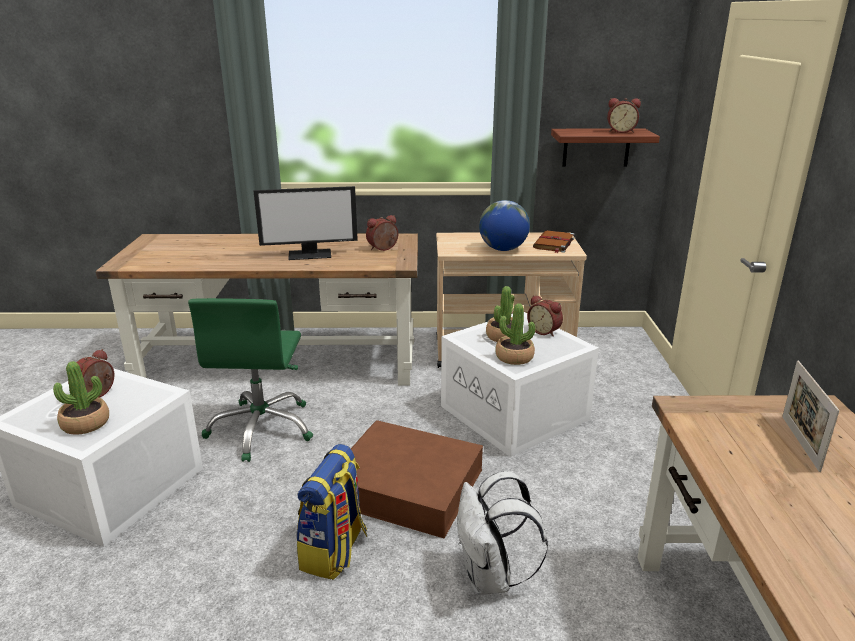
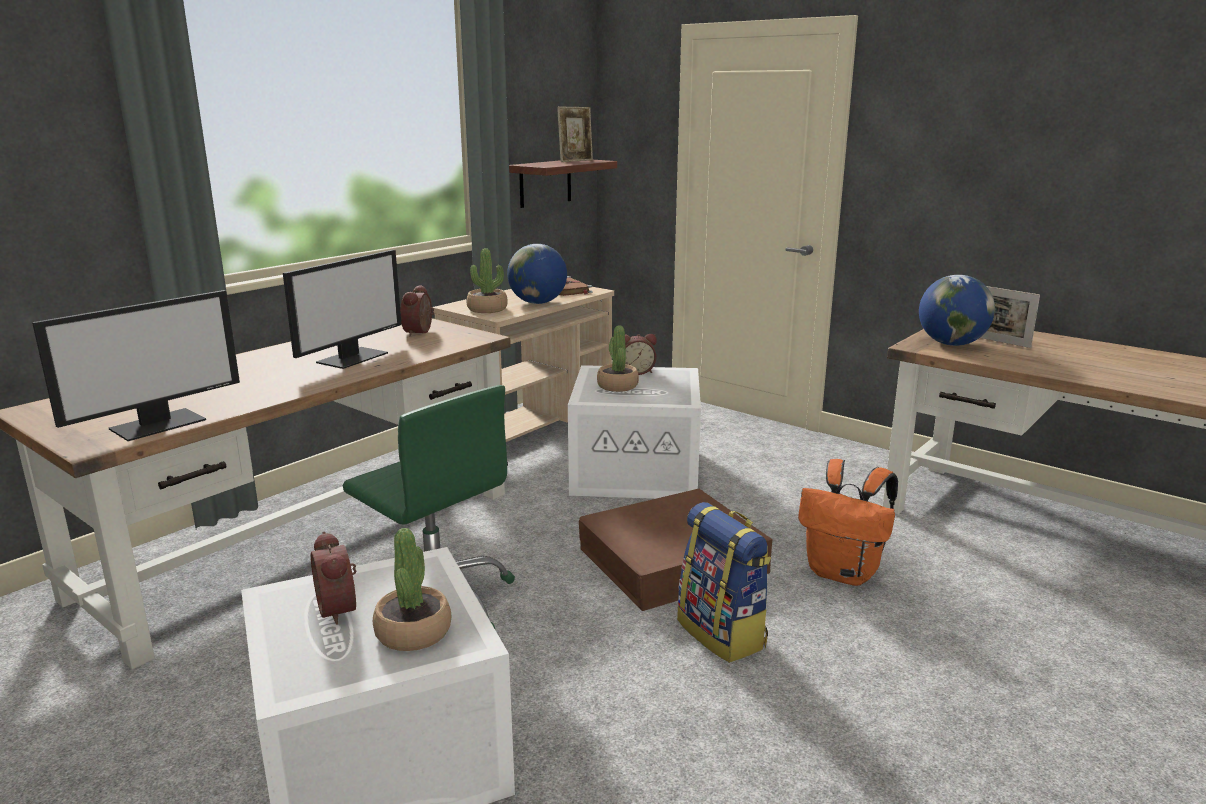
camera: 50 degrees left, 5 degrees down
(159, 263) = (158, 424): none -> monitor
(491, 578) = (844, 573): white backpack -> orange backpack
(514, 357) = (662, 395): potted plant -> potted plant (487, 309)
(621, 131) = (576, 161): alarm clock -> picture frame
(732, 423) = (951, 344): none -> globe

